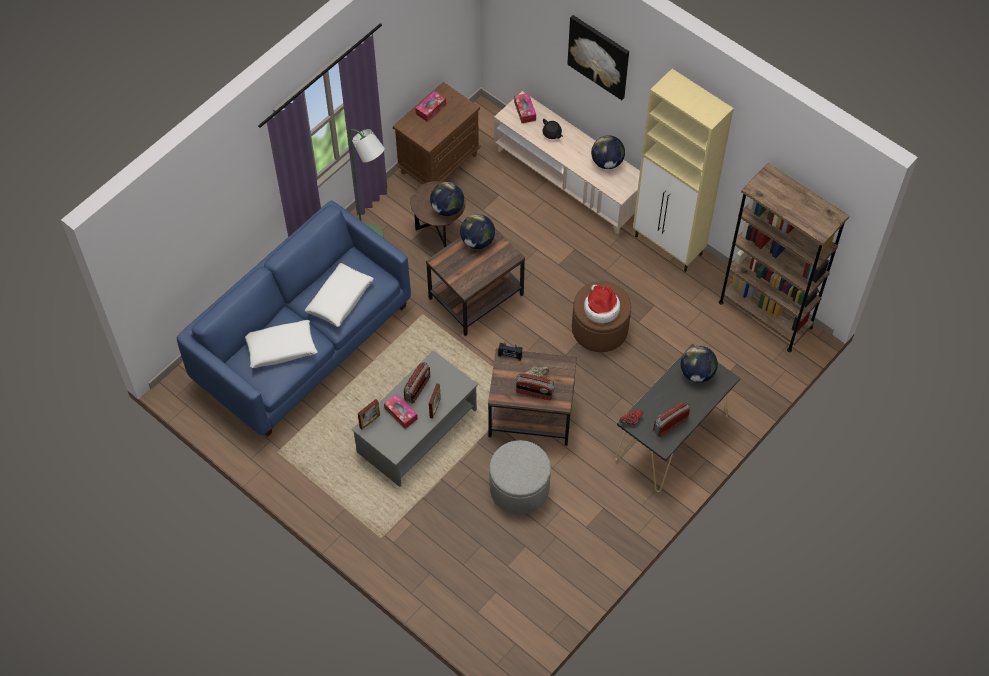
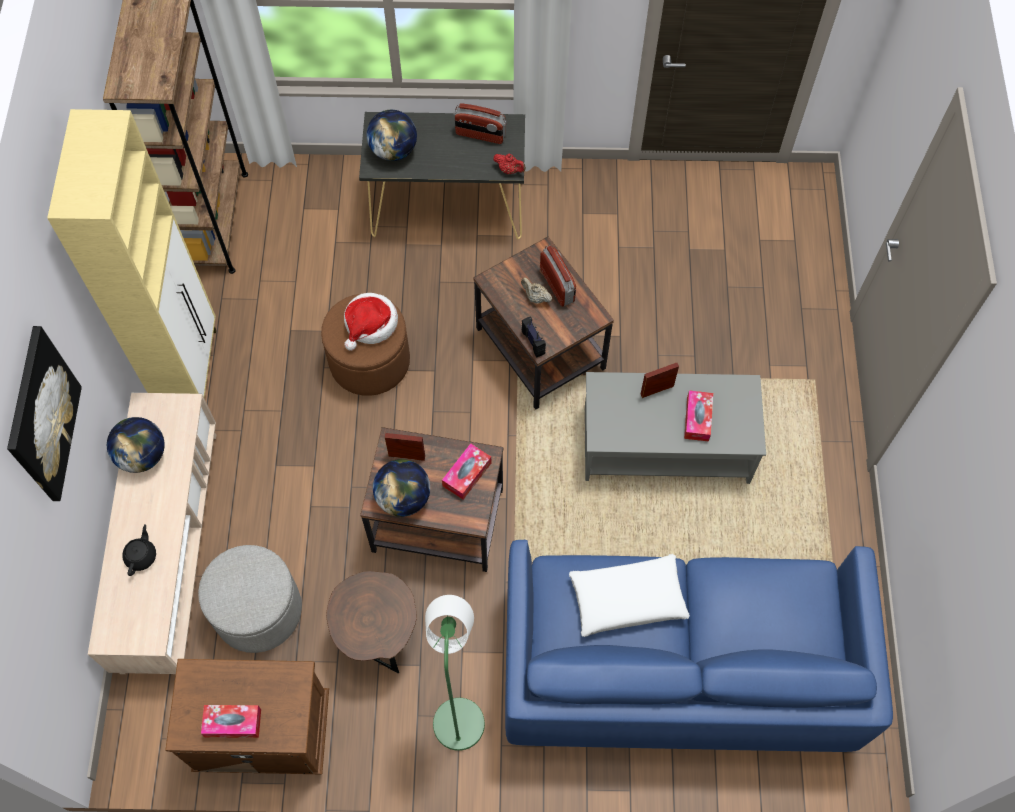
camera: 130 degrees left, 5 degrees up
(281, 348) = (758, 607): white pillow -> none
(369, 421) = (738, 443): picture frame -> picture frame (406, 456)
(417, 388) = (651, 427): radio -> none
(447, 209) = (371, 594): globe -> none
(519, 488) = (634, 298): grey ottoman -> grey ottoman (258, 610)
(525, 111) = (124, 621): tissue box -> tissue box (467, 474)

